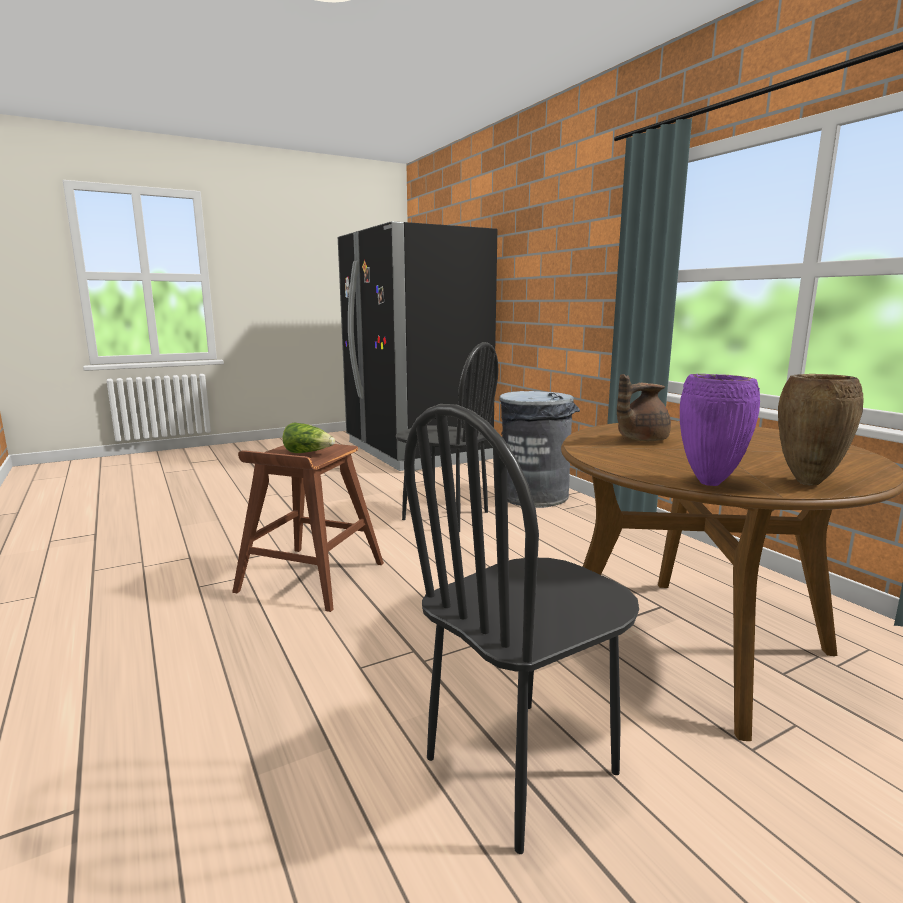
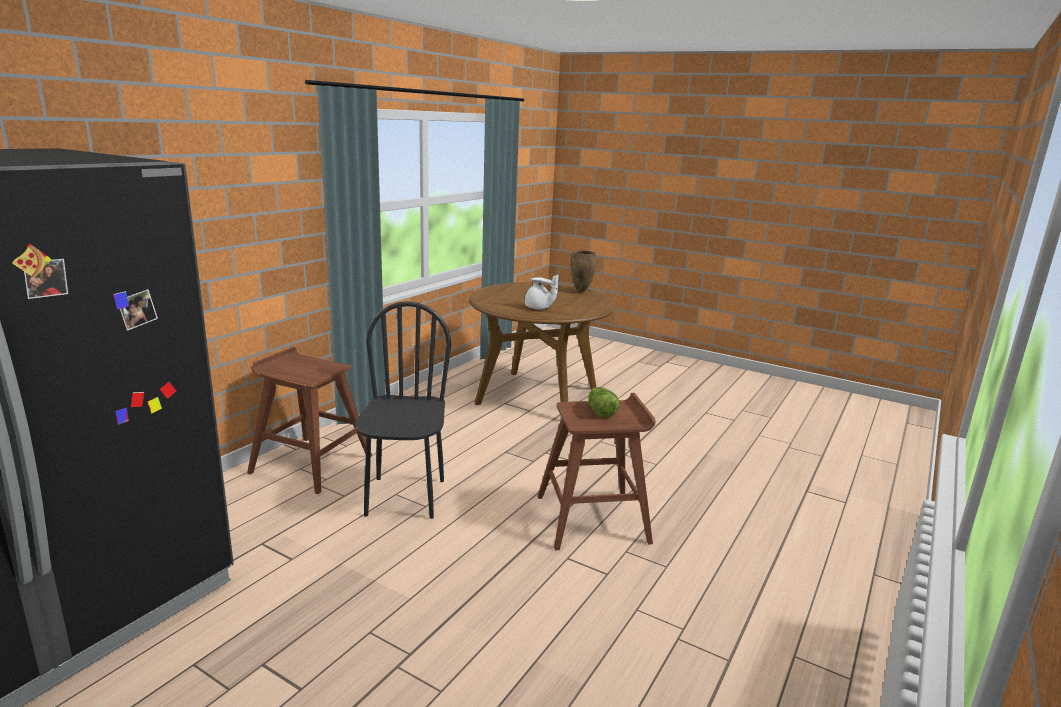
camera: 120 degrees left, 5 degrees up
(522, 766) = (660, 419): black chair -> none
(534, 496) = (310, 464): grey trash can -> brown stool
(640, 439) = (539, 308): brown teapot -> white teapot
(710, 483) = (602, 300): purple vase -> none

